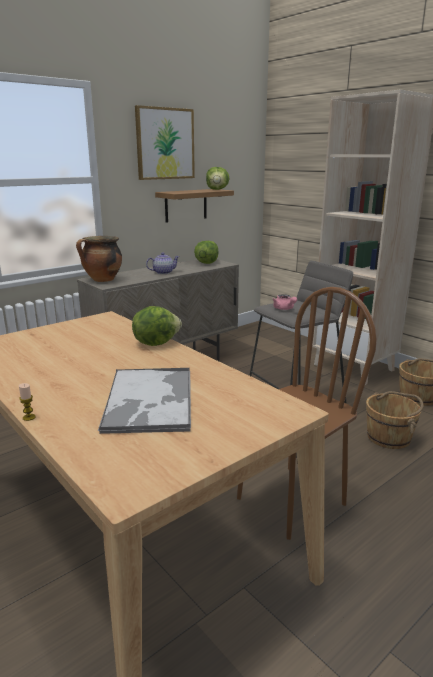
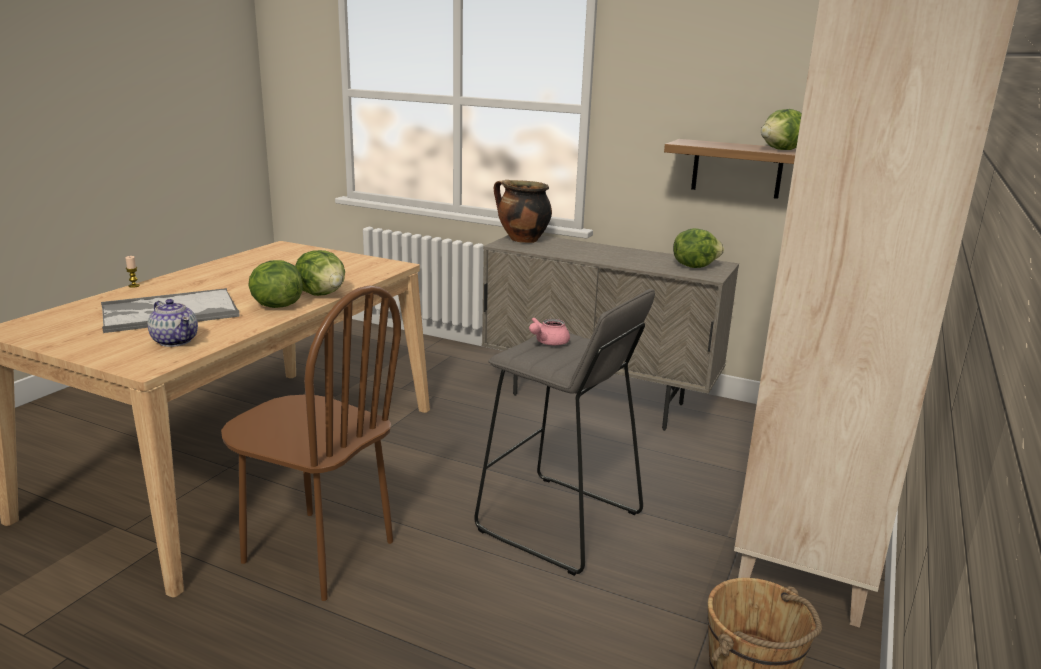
camera: 65 degrees right, 0 degrees up
(163, 272) = (599, 255): teapot -> teapot (175, 341)
(165, 144) = (710, 64): picture -> none
(172, 359) = (276, 306): none -> lettuce
(389, 437) = (542, 634): brown bucket -> none

